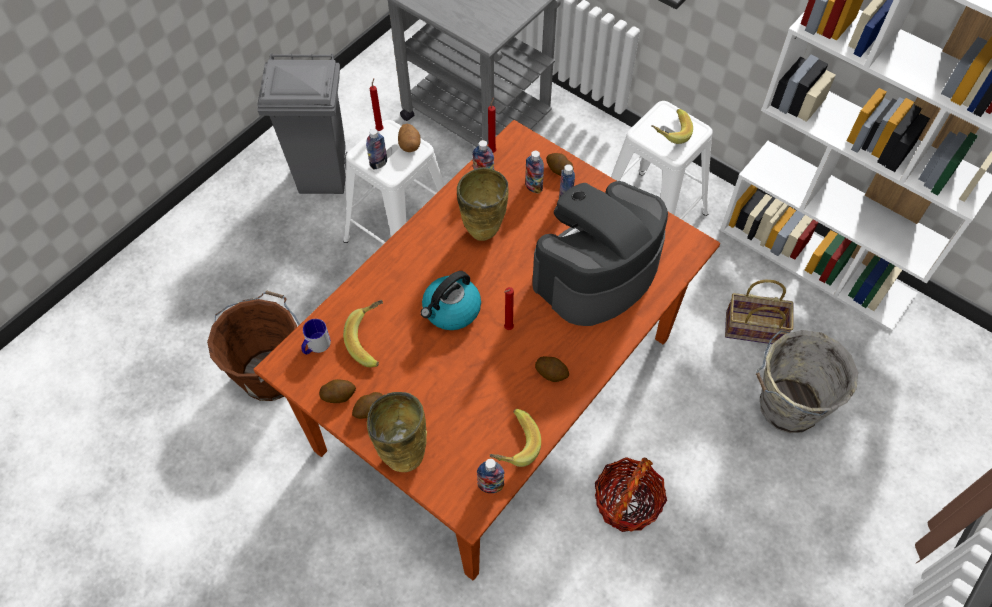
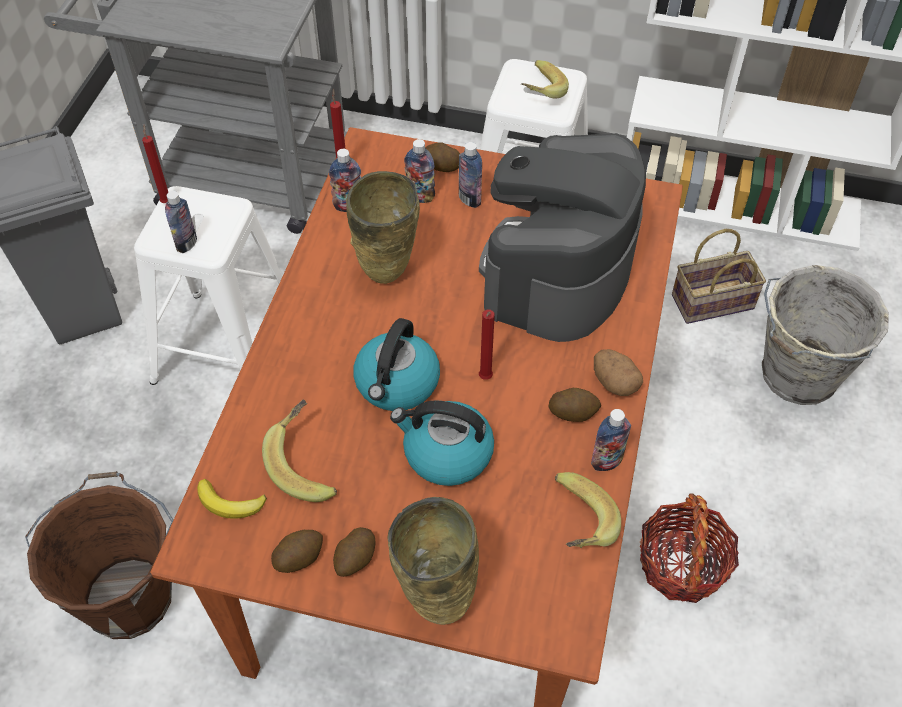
camera: 25 degrees left, 5 degrees down
(316, 346) = (230, 503): mug -> banana
(409, 145) = (217, 207): potato -> potato (614, 382)
(457, 367) = (446, 453): none -> kettle
(490, 486) = (578, 591): bottle -> bottle (606, 461)

